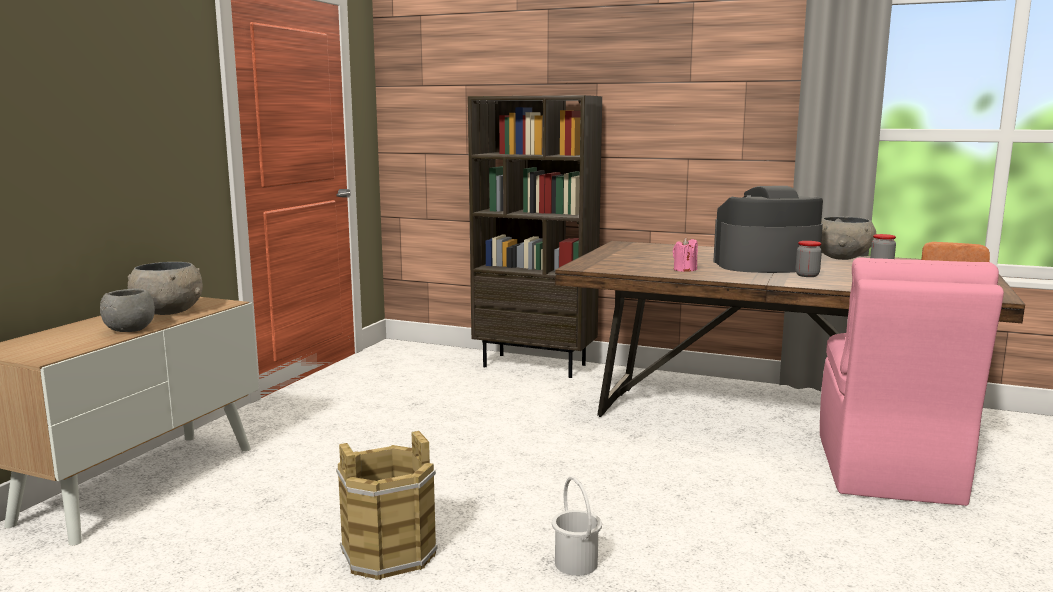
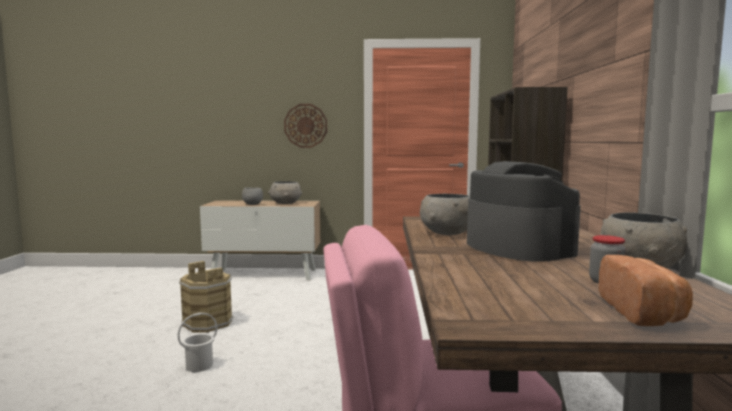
camera: 70 degrees right, 5 degrees down
(137, 137) = (305, 125): none -> wall clock
(684, 270) = (447, 233): pink candle -> grey bowl
(807, 275) = (483, 258): jar -> none

